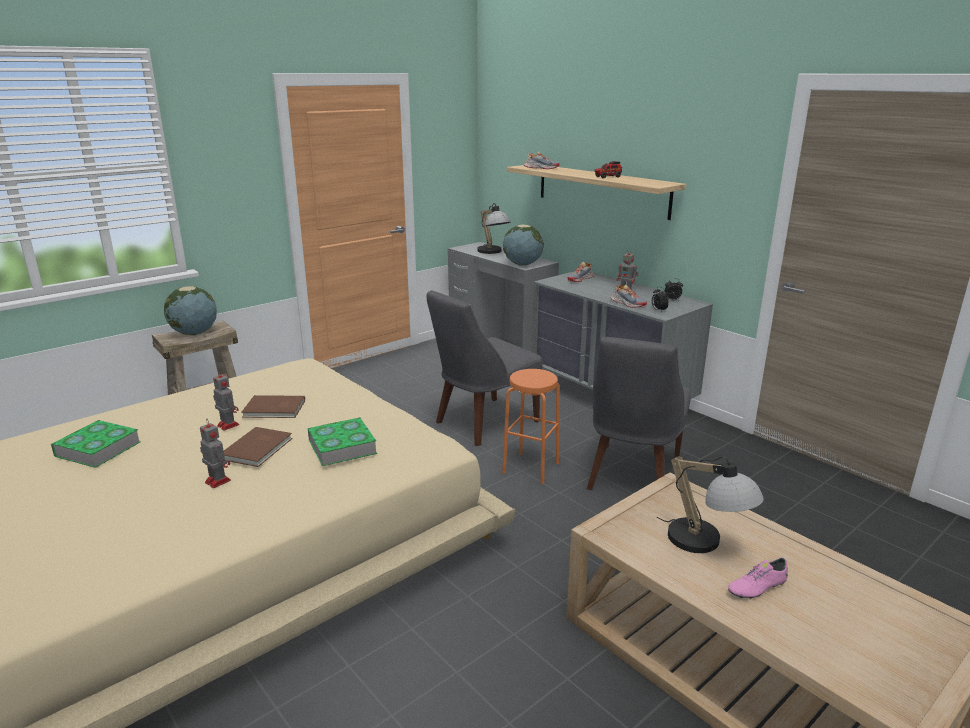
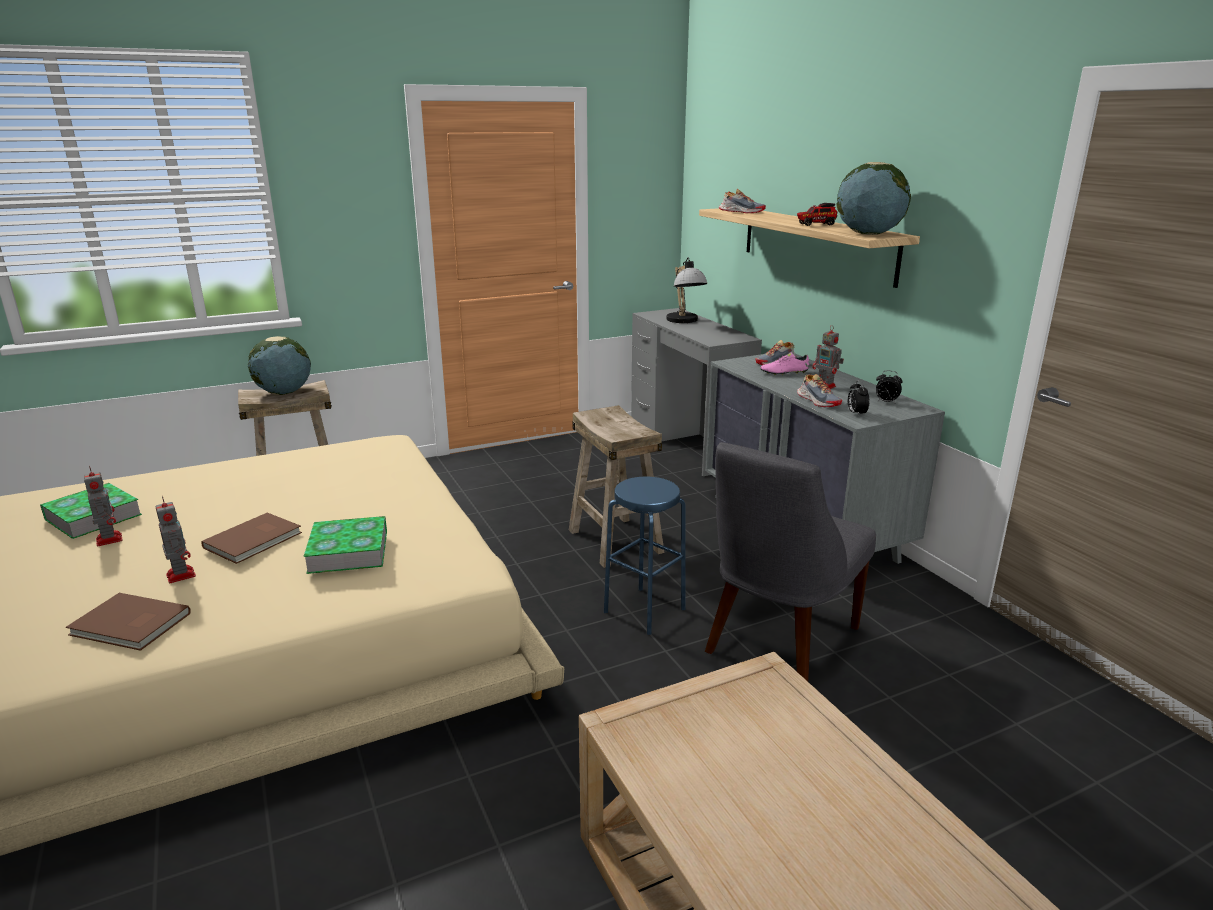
camera: 15 degrees right, 0 degrees up
(227, 425) = (247, 506): toy robot -> toy robot (109, 539)
(274, 409) = (313, 493): brown book -> brown book (130, 625)
(483, 423) = (614, 541): grey chair -> beige stool
(522, 264) = (711, 339): globe -> globe (868, 234)
(531, 468) = (644, 610): orange stool -> blue stool
(706, 544) = (763, 776): table lamp -> none
(757, 588) = (803, 868): pink shoe -> pink shoe (784, 372)

